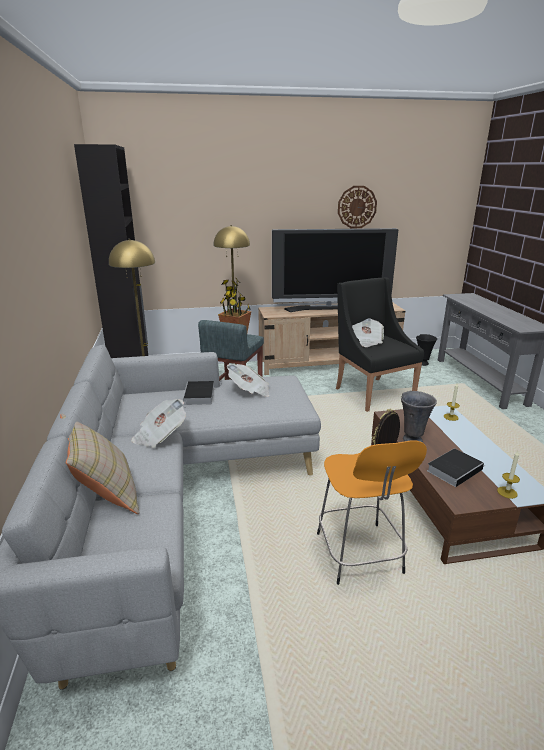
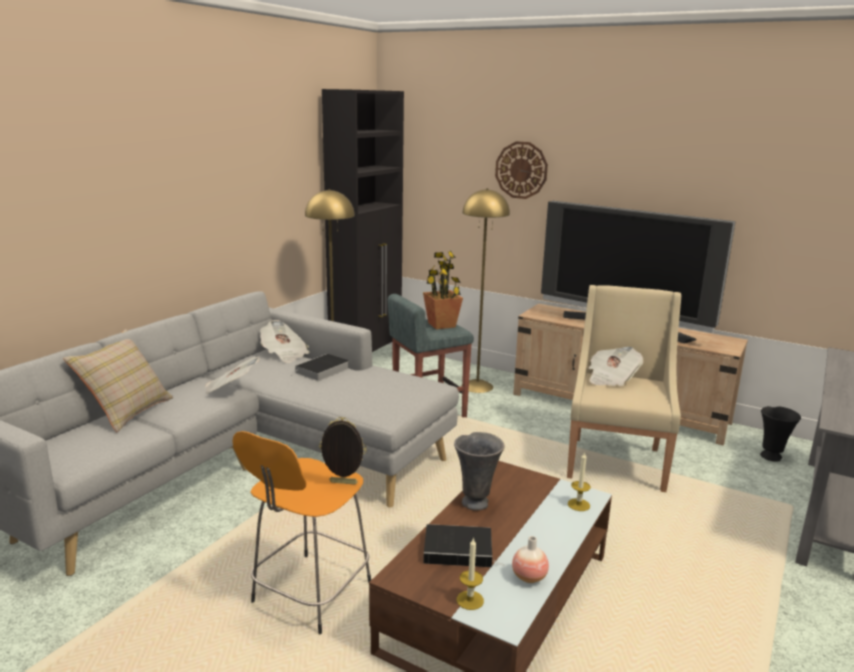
camera: 40 degrees right, 5 degrees down
(249, 391) = (372, 382): newspaper -> newspaper (285, 354)
(357, 207) = (697, 183): wall clock -> wall clock (521, 170)
(372, 393) = (615, 461): black armchair -> beige armchair
(502, 465) = (529, 577): none -> vase

